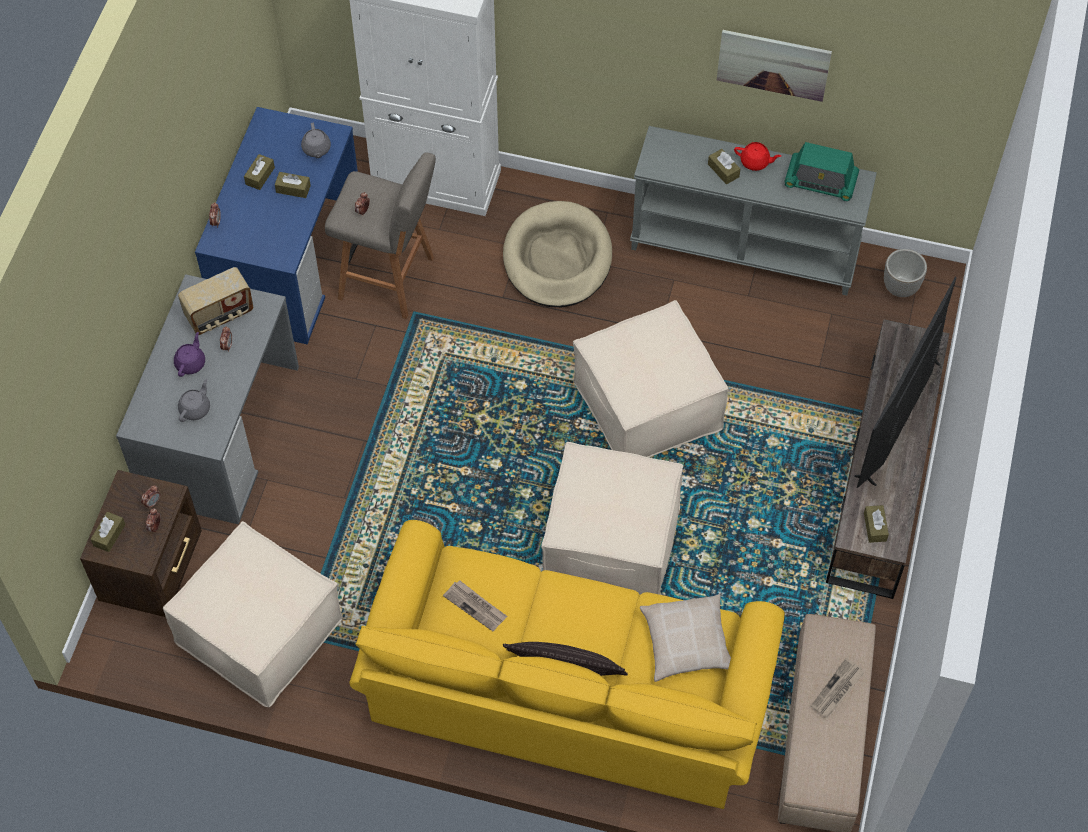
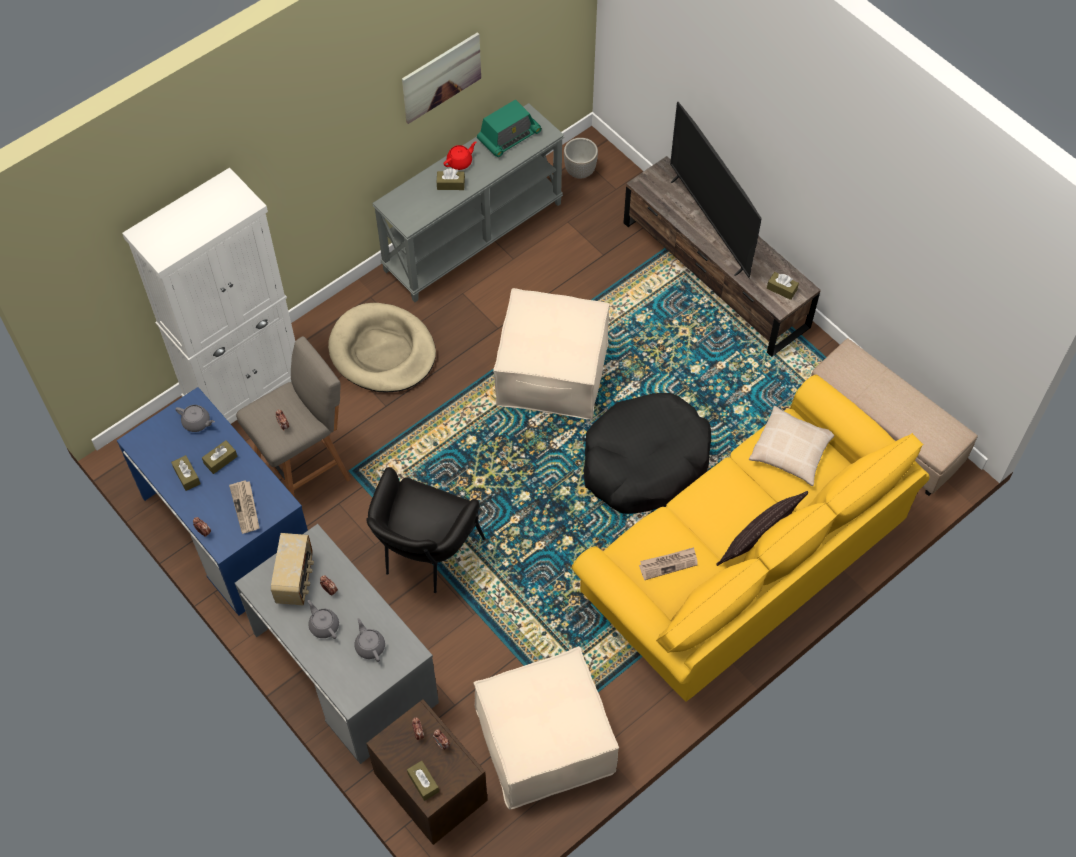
camera: 55 degrees left, 0 degrees up
(191, 363) = (324, 625): purple teapot -> grey teapot
(373, 423) = (424, 556): none -> black armchair
(611, 541) = (644, 462): beige ottoman -> black dog bed
(837, 690) = (882, 389): newspaper -> newspaper (246, 508)

